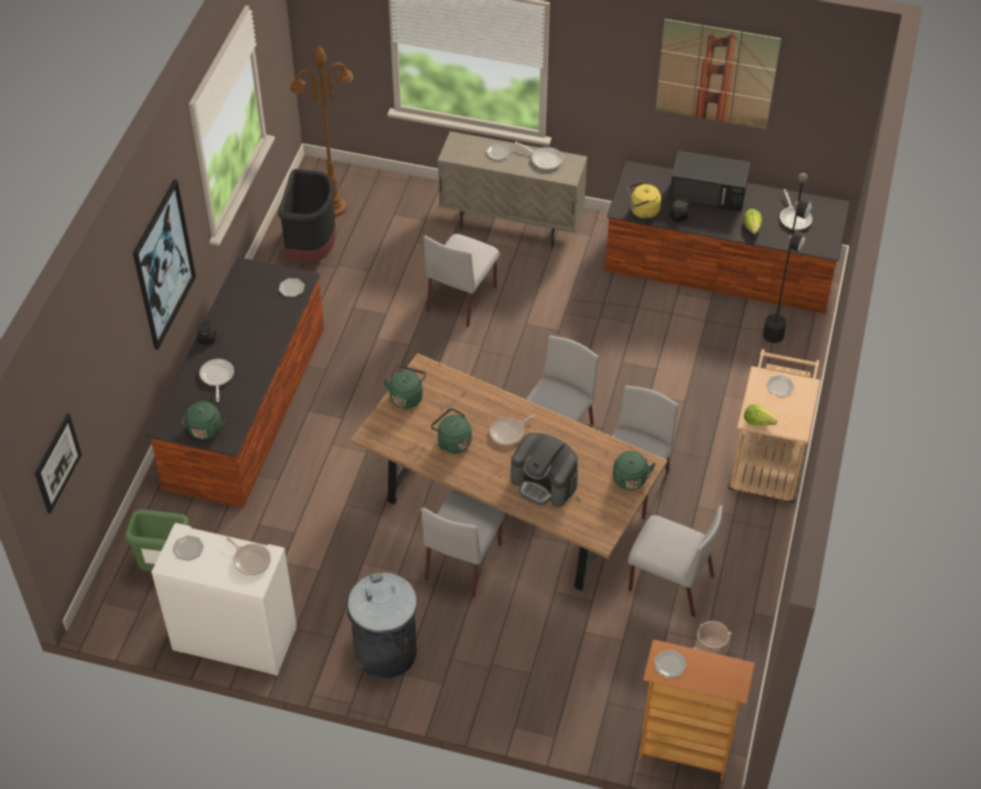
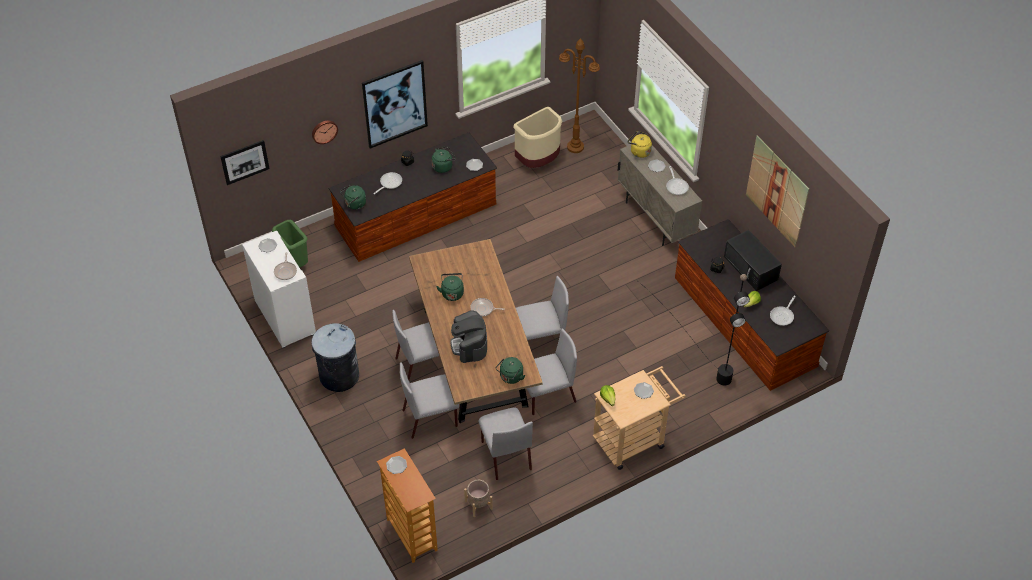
camera: 45 degrees right, 0 degrees up
(115, 355) = (324, 131): none -> wall clock
(312, 249) = (538, 161): black trash can -> beige trash can
(406, 396) = (458, 255): green kettle -> green kettle (443, 166)
(462, 298) = (582, 238): grey chair -> grey chair (431, 418)
(642, 211) = (701, 252): yellow kettle -> yellow kettle (639, 151)

